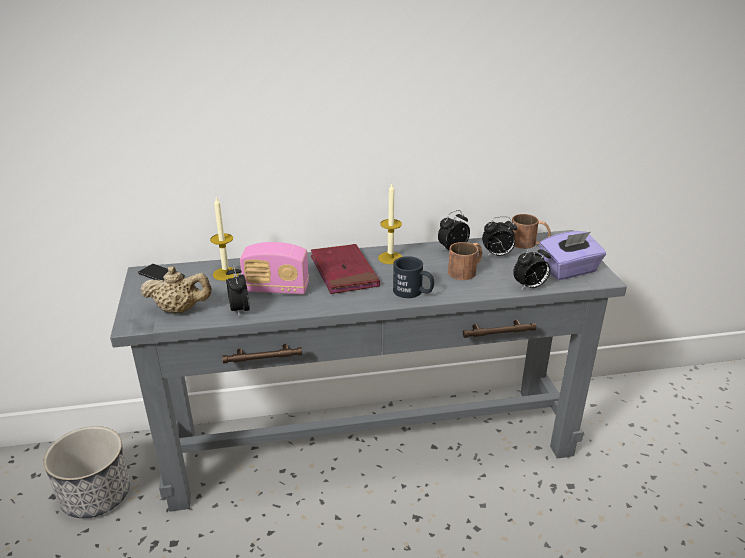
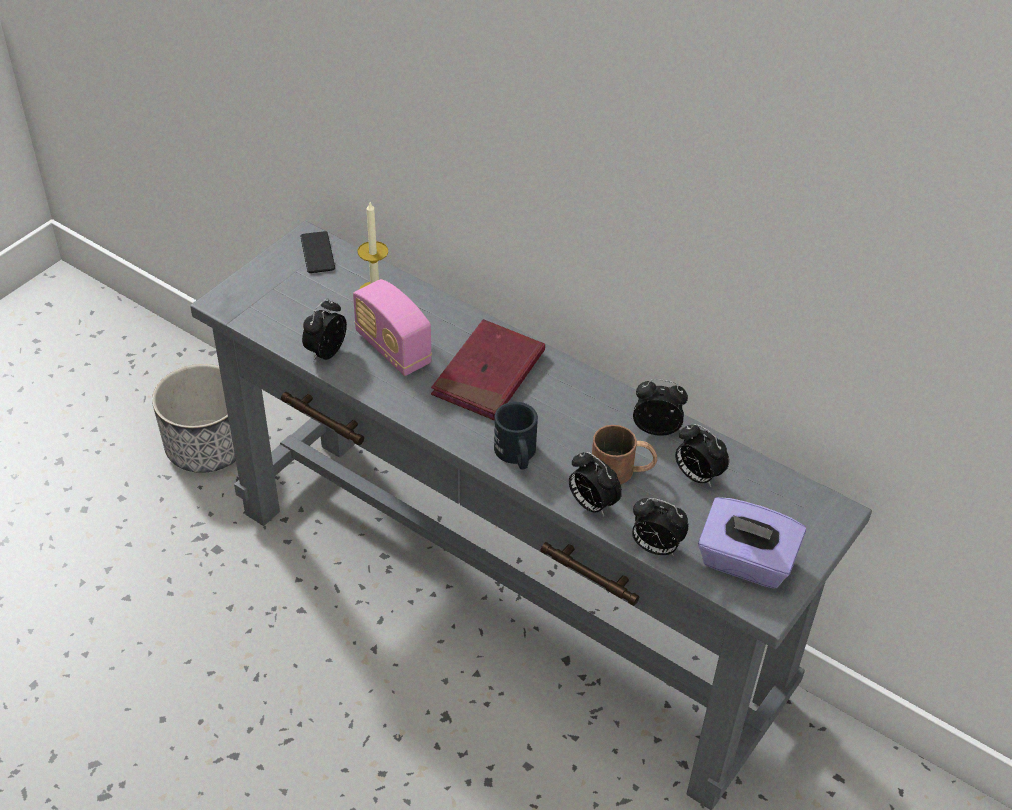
camera: 45 degrees right, 15 degrees up
(179, 310) = (278, 313): beige teapot -> none
(390, 258) = (567, 389): candle -> none
(477, 289) = (591, 504): none -> alarm clock
(529, 243) = (769, 488): brown mug -> none

